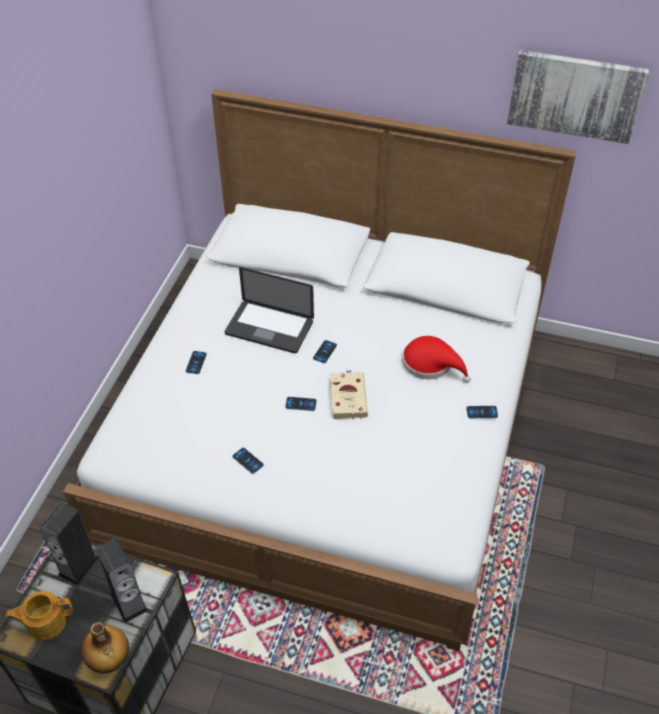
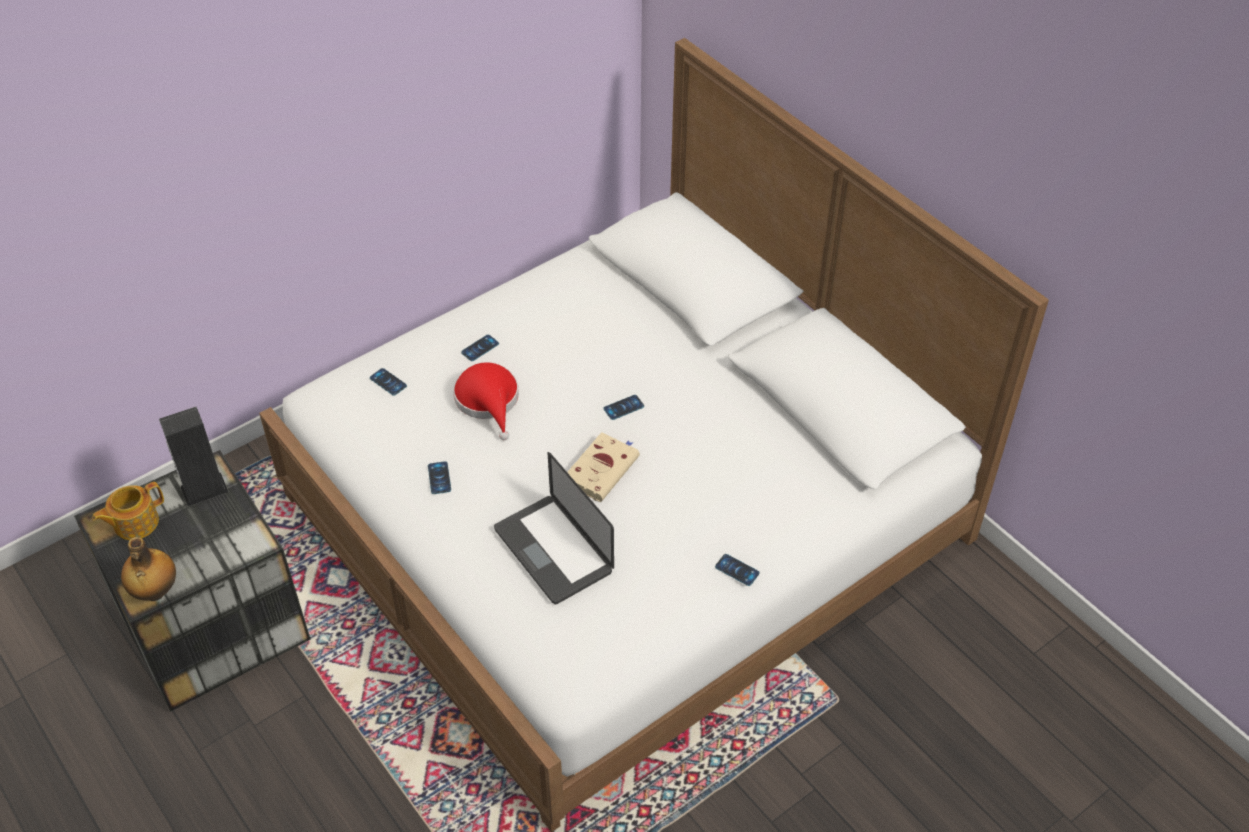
camera: 35 degrees right, 0 degrees up
(45, 622) = (135, 523): teapot -> teapot turned 60 degrees counterclockwise
(129, 602) = (216, 549): speaker -> none
(269, 328) = (588, 350): laptop -> laptop (553, 550)
(301, 404) = (546, 449): phone -> phone (388, 382)
(431, 364) = (730, 484): red hat -> red hat (489, 401)
(575, 95) = (1059, 221): picture -> none

